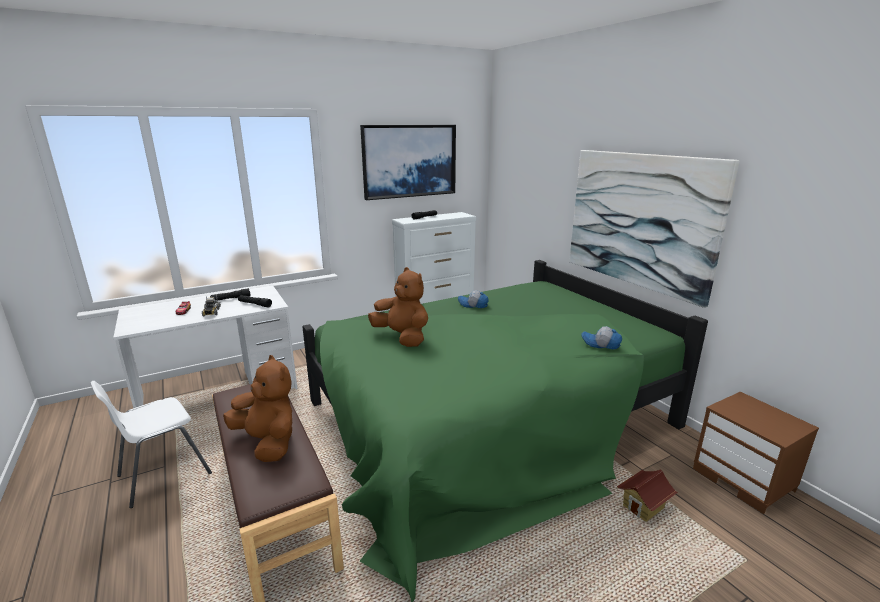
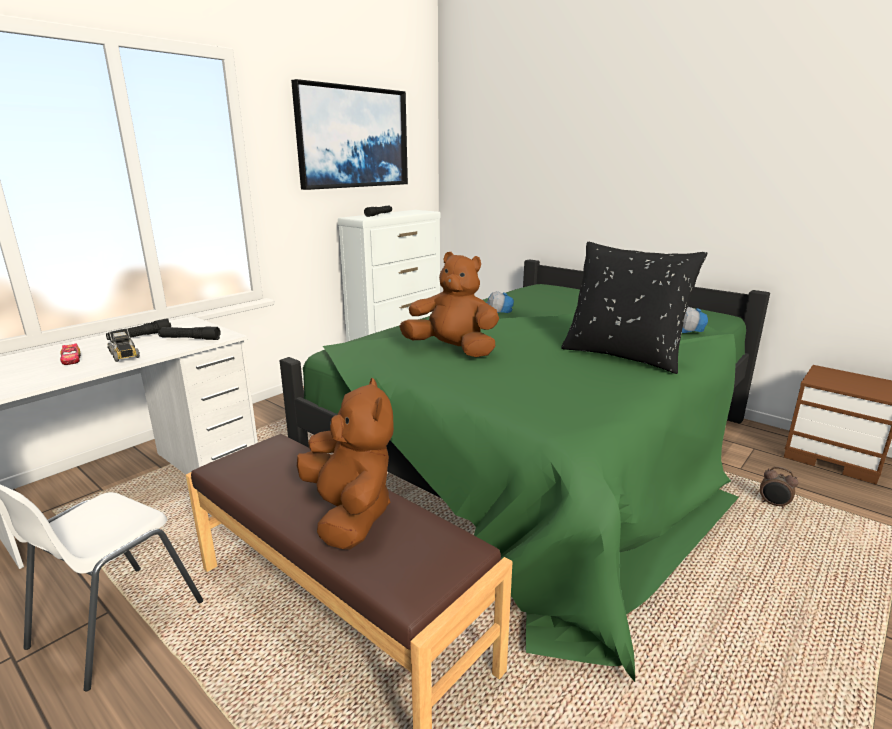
camera: 20 degrees left, 0 degrees up
(268, 442) = (349, 514): brown plush toy -> brown plush toy turned 45 degrees clockwise
(518, 362) = (623, 355): none -> black pillow
(639, 220) = (672, 191): picture -> none
(643, 507) = (773, 504): toy house -> alarm clock

